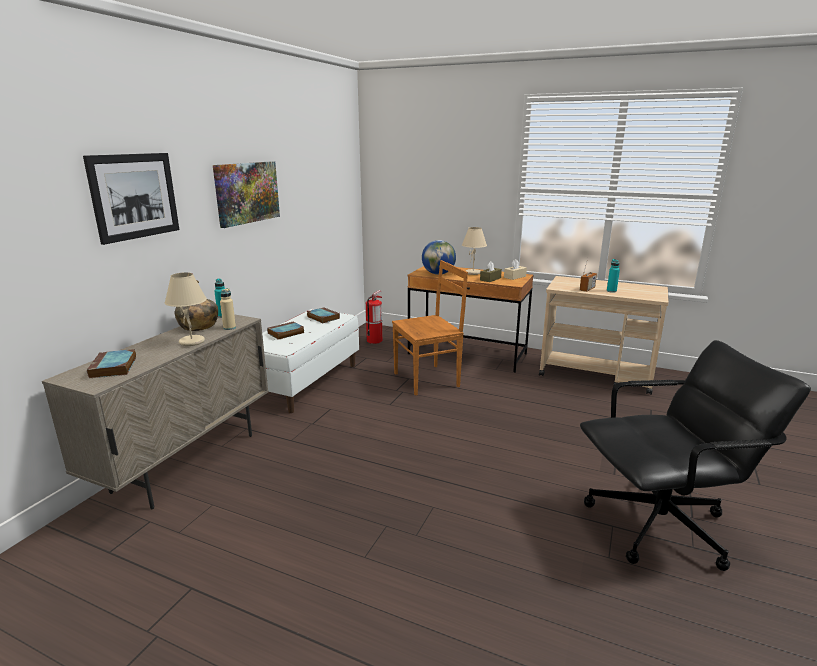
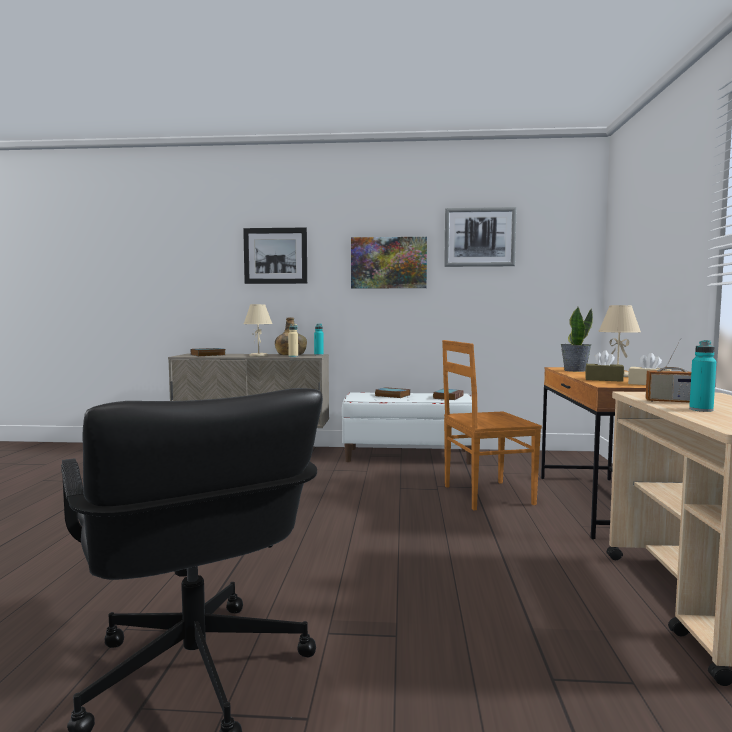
camera: 70 degrees right, 15 degrees down
(303, 160) = (479, 237): none -> picture
(374, 340) = (551, 461): fire extinguisher -> none
(428, 379) = (485, 495): brown chair -> brown chair turned 120 degrees clockwise
(438, 274) = (574, 370): globe -> potted plant

